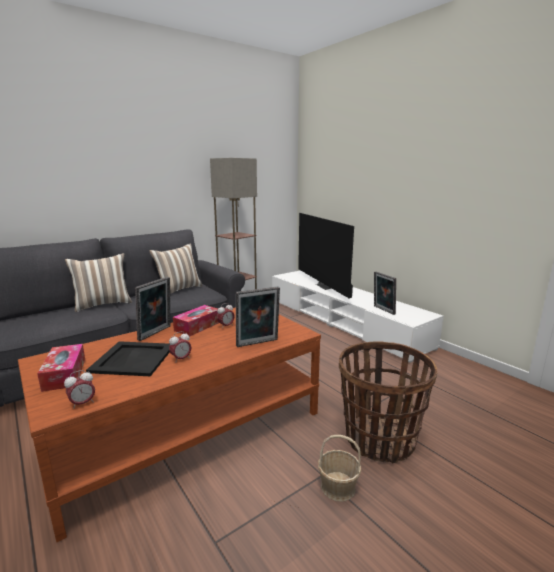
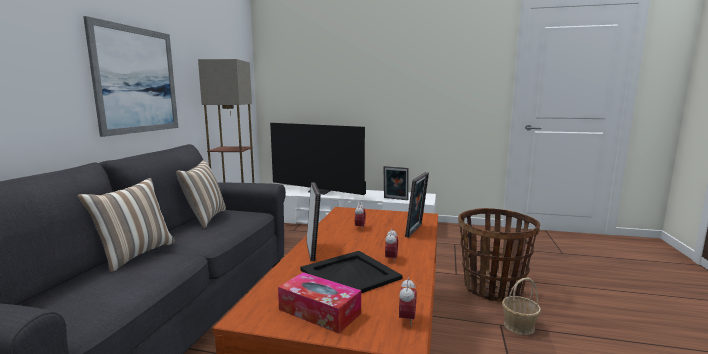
camera: 40 degrees left, 5 degrees down
(153, 178) = (136, 80): none -> picture
(197, 326) = (336, 234): tissue box -> none

